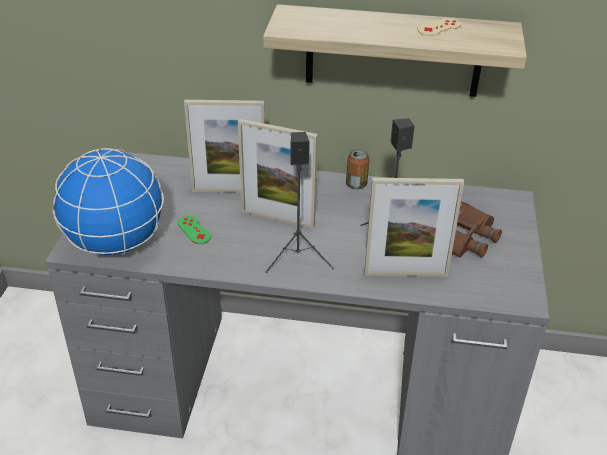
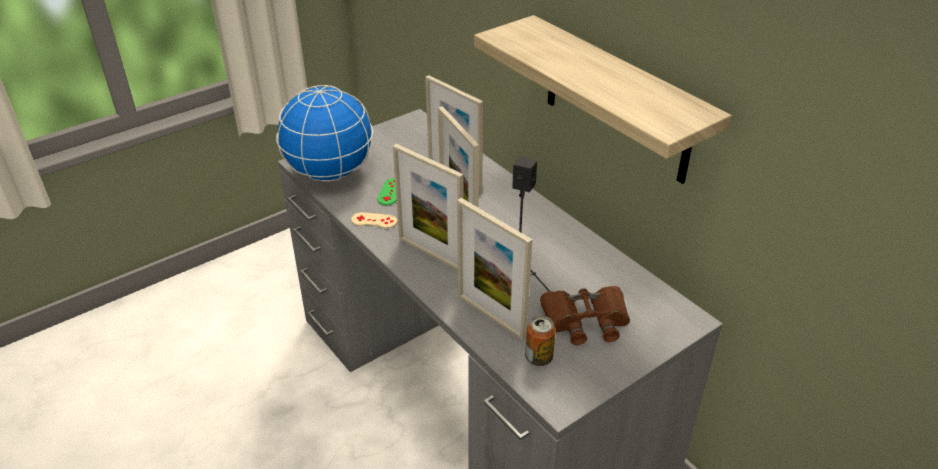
camera: 45 degrees right, 0 degrees up
(298, 257) = (430, 253): black speaker -> picture frame
(356, 184) = (560, 225): can -> can (539, 357)
(439, 27) = (634, 86): beige game controller -> beige game controller (374, 220)

